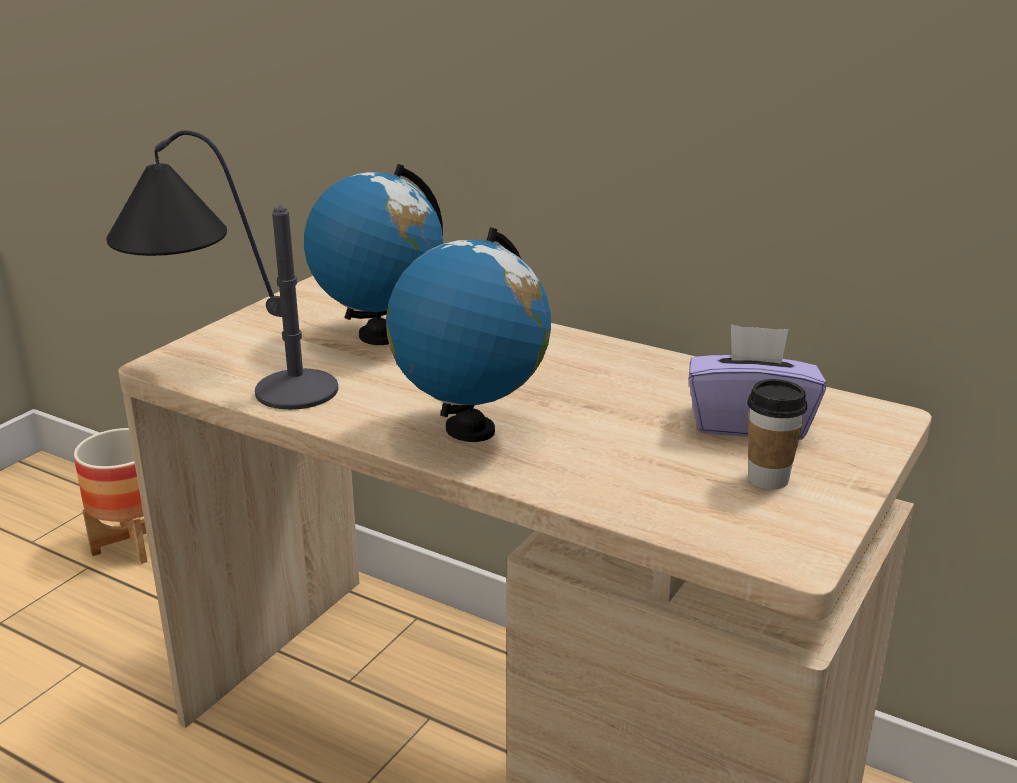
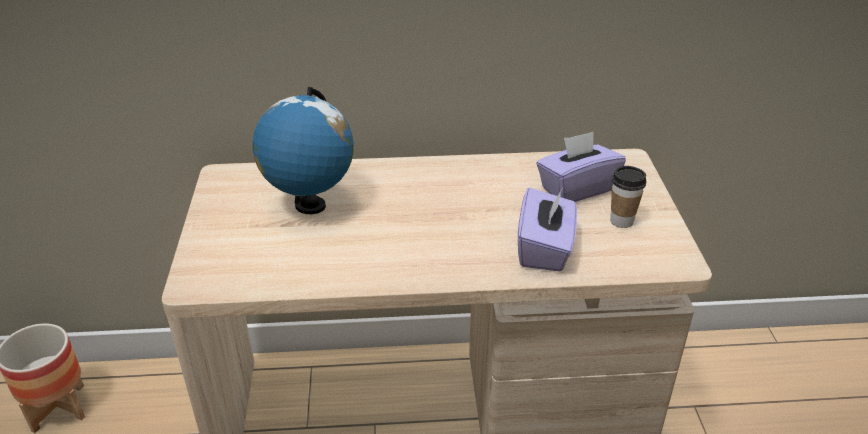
camera: 35 degrees left, 10 degrees up
(225, 376) = (250, 276): table lamp -> none
(469, 430) = (447, 253): globe -> none
(604, 470) = (545, 249): none -> purple tissue box

